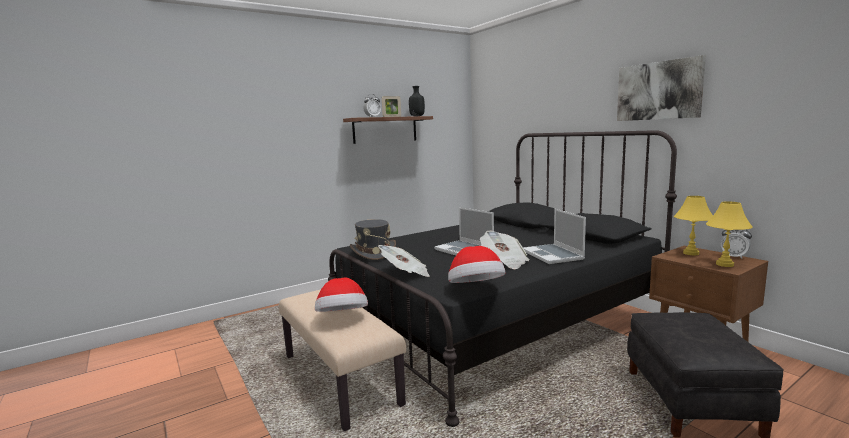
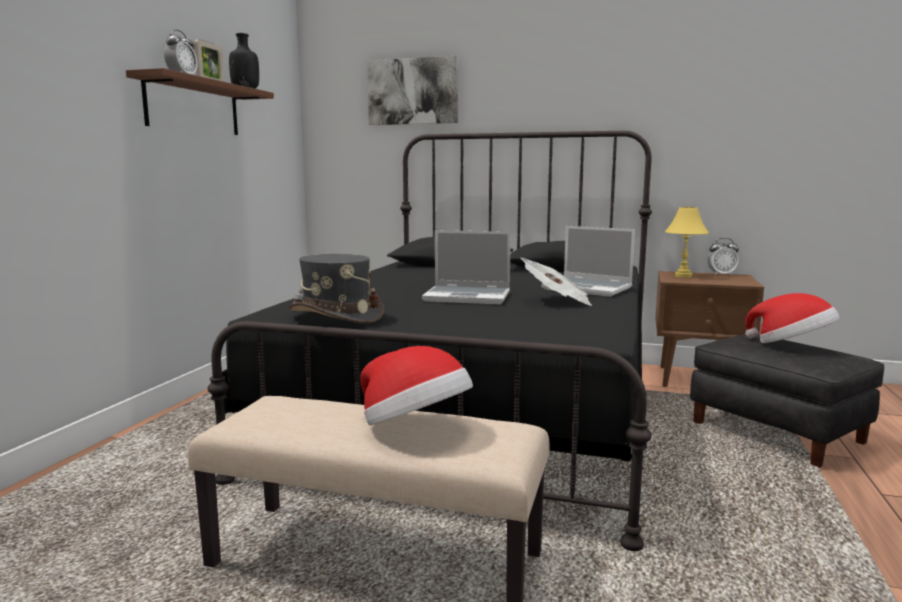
camera: 40 degrees left, 0 degrees up
(406, 274) = (470, 331): newspaper -> none
(476, 289) = (615, 331): hat -> hat (791, 345)
(658, 91) = (622, 82): picture -> picture (413, 91)
(724, 264) = (732, 281): yellow table lamp -> none

